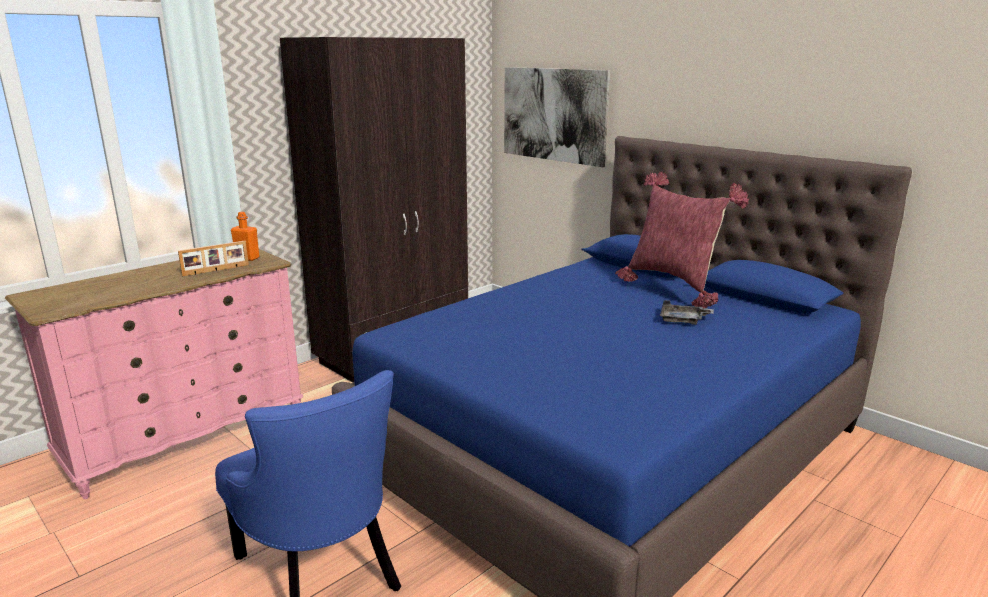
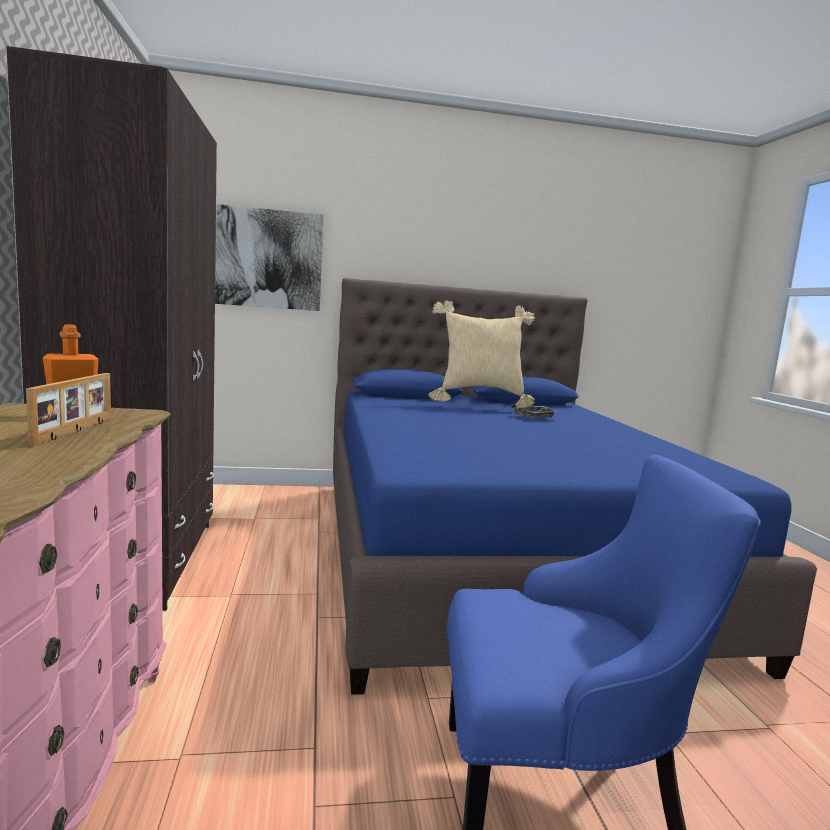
camera: 55 degrees left, 10 degrees down
(674, 293) = (478, 406): red pillow -> beige pillow

